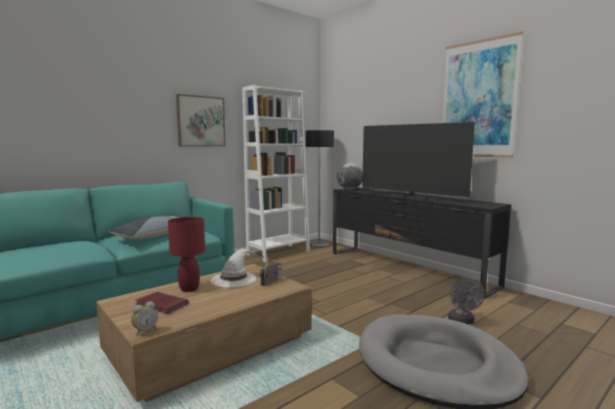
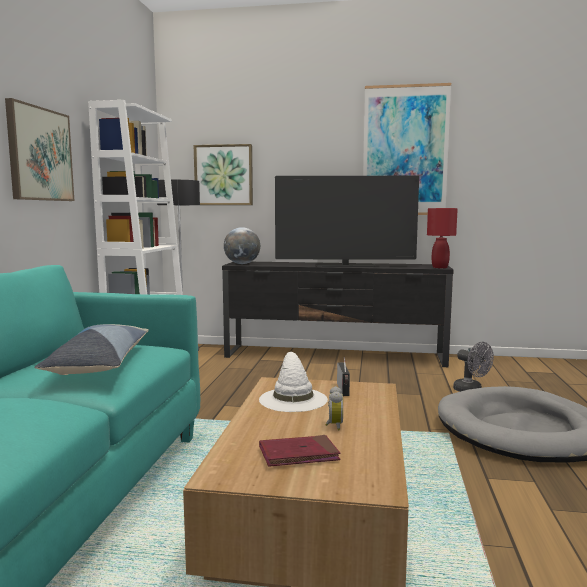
camera: 40 degrees left, 0 degrees up
(145, 331) = (376, 488): alarm clock -> alarm clock (333, 425)
(189, 288) = (273, 426): red table lamp -> red table lamp (439, 267)
(352, 125) = (223, 175): none -> picture

